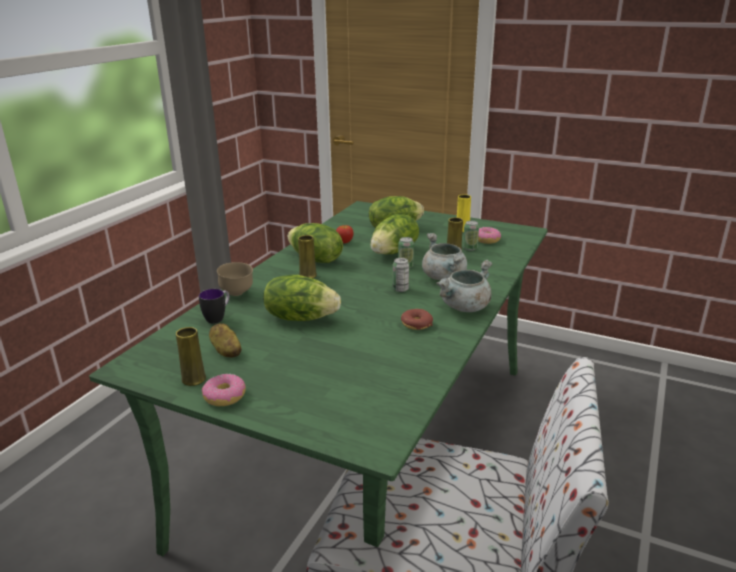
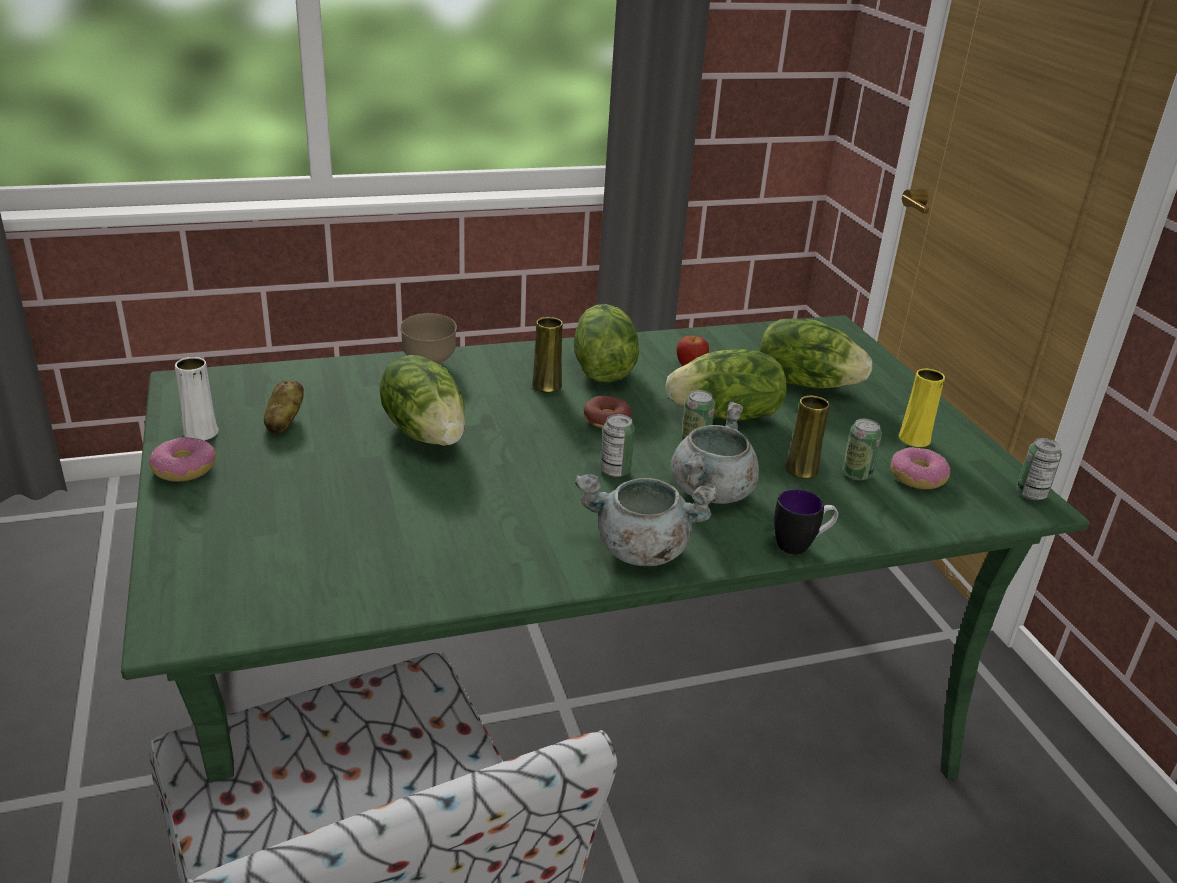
camera: 45 degrees right, 5 degrees up
(194, 379) = (201, 433): yellow vase -> white vase
(218, 318) = (354, 380): mug -> mug (800, 545)
(416, 324) = (528, 528): donut -> donut (607, 420)
(521, 228) = (1031, 494): none -> can

